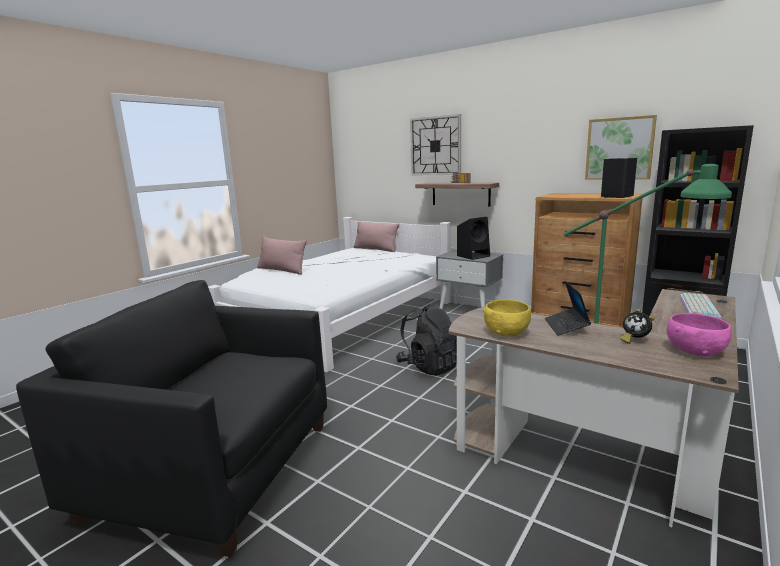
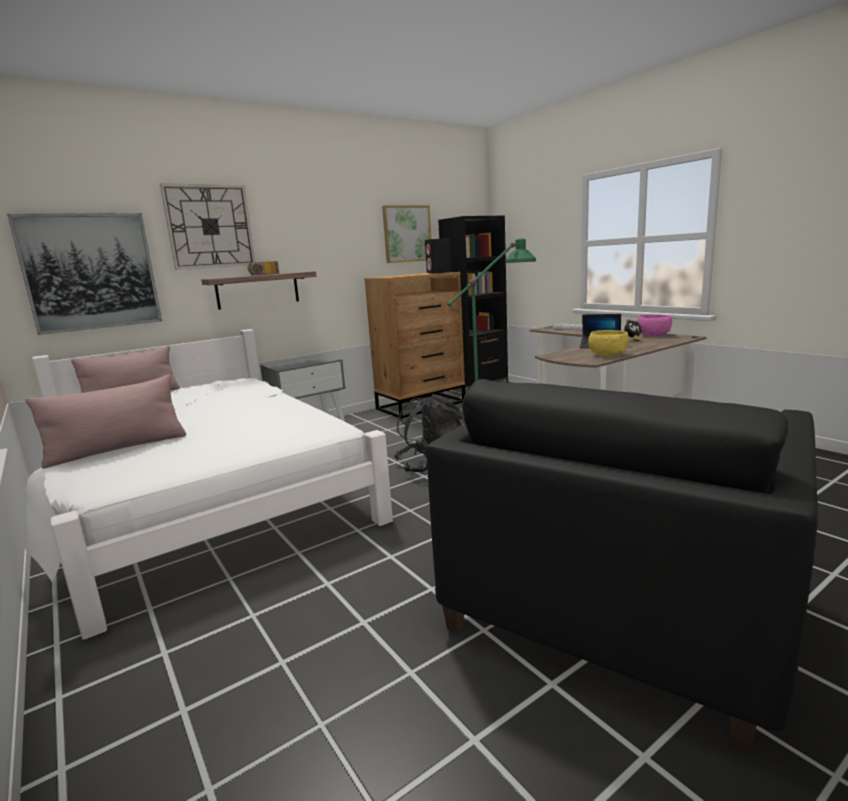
camera: 70 degrees left, 0 degrees up
(374, 174) = (90, 272): none -> picture
(474, 256) = (308, 360): black speaker -> none

